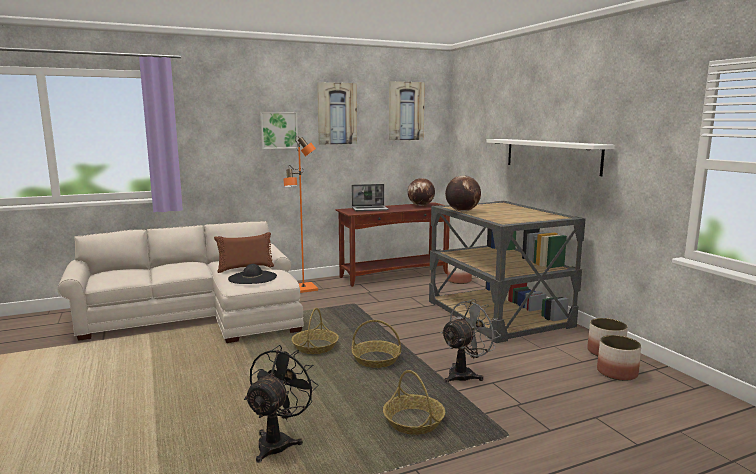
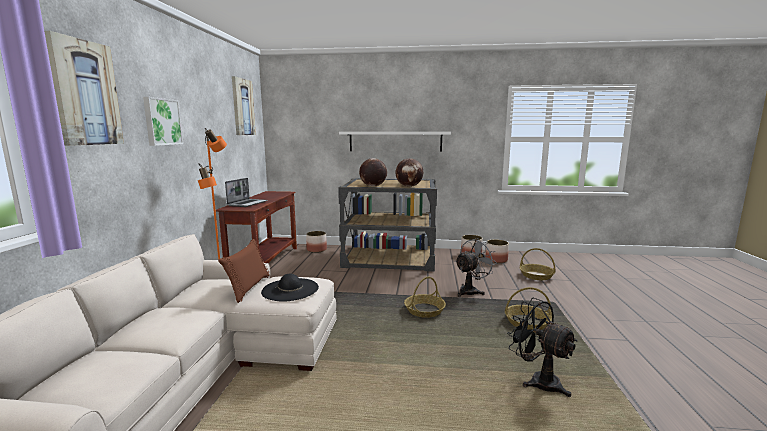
camera: 60 degrees left, 0 degrees up
(315, 347) = (375, 327): basket -> basket (536, 276)
(336, 113) = (203, 105): picture -> picture (85, 93)
(421, 205) = (270, 194): globe -> globe (409, 186)
(465, 374) = (471, 291): grey fan -> grey fan turned 60 degrees clockwise

